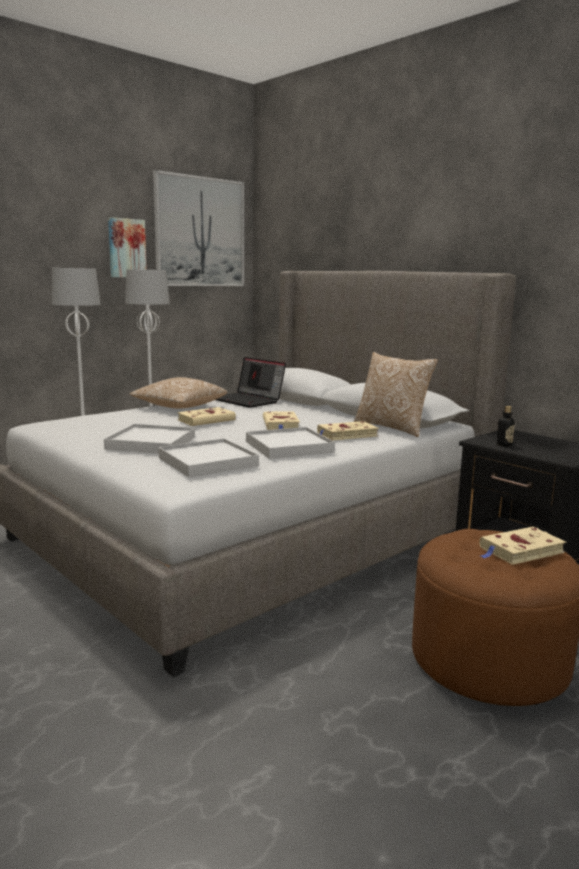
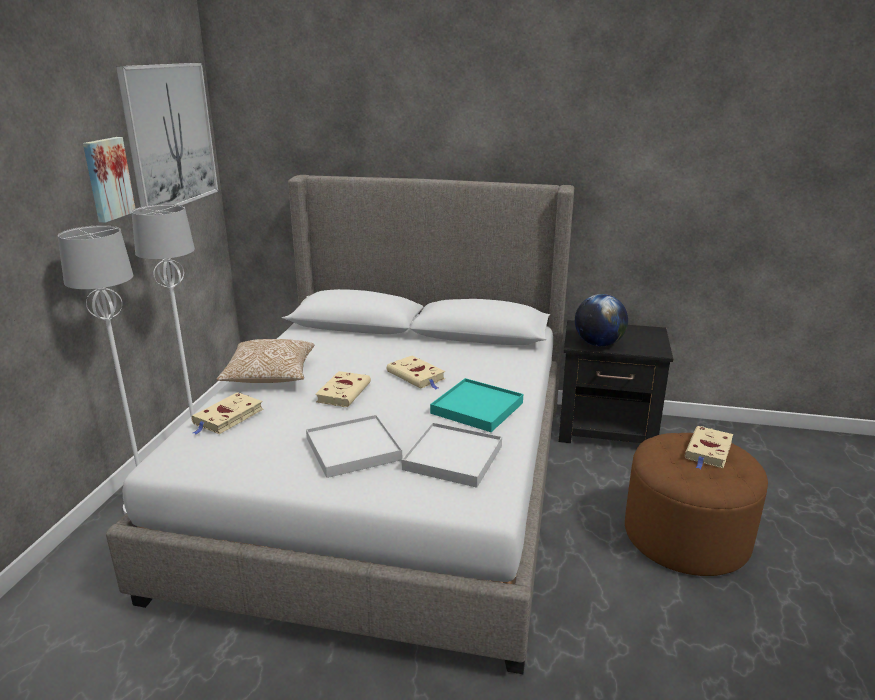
camera: 35 degrees left, 10 degrees up
(248, 400) = (319, 343): laptop -> none
(289, 447) = (477, 408): white tray -> turquoise tray
(346, 435) = (490, 373): beige book -> beige book (227, 417)
(392, 428) = (506, 349): pillow -> none
(504, 444) = (598, 344): bottle -> globe

